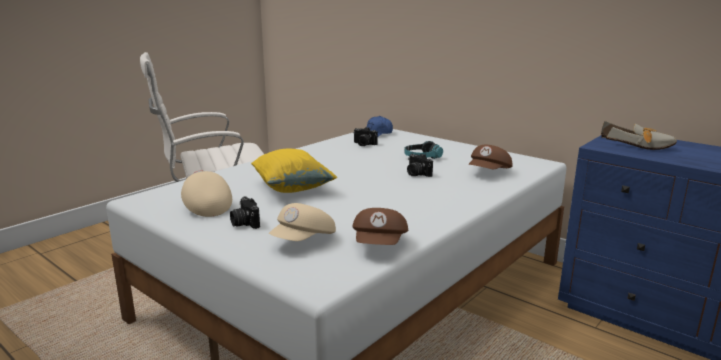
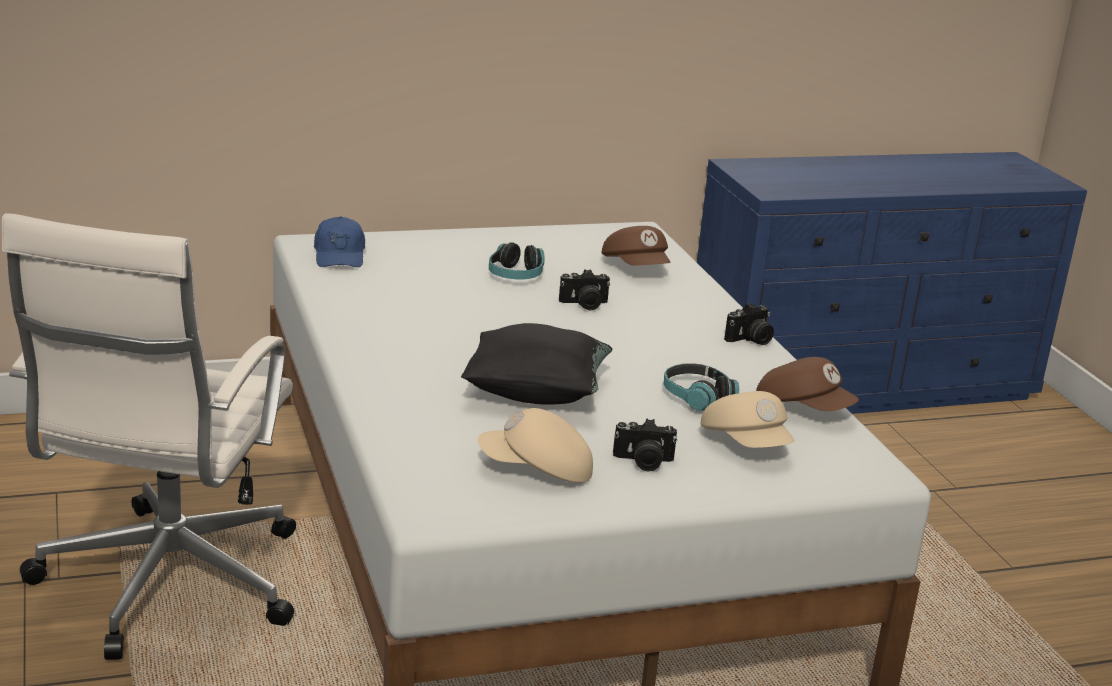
camera: 60 degrees left, 5 degrees up
(292, 188) = (536, 393): yellow pillow -> black pillow
(346, 217) = (697, 398): none -> headphones
(364, 144) = (384, 282): camera -> camera (750, 340)
(640, 146) = (791, 178): shoe -> none

